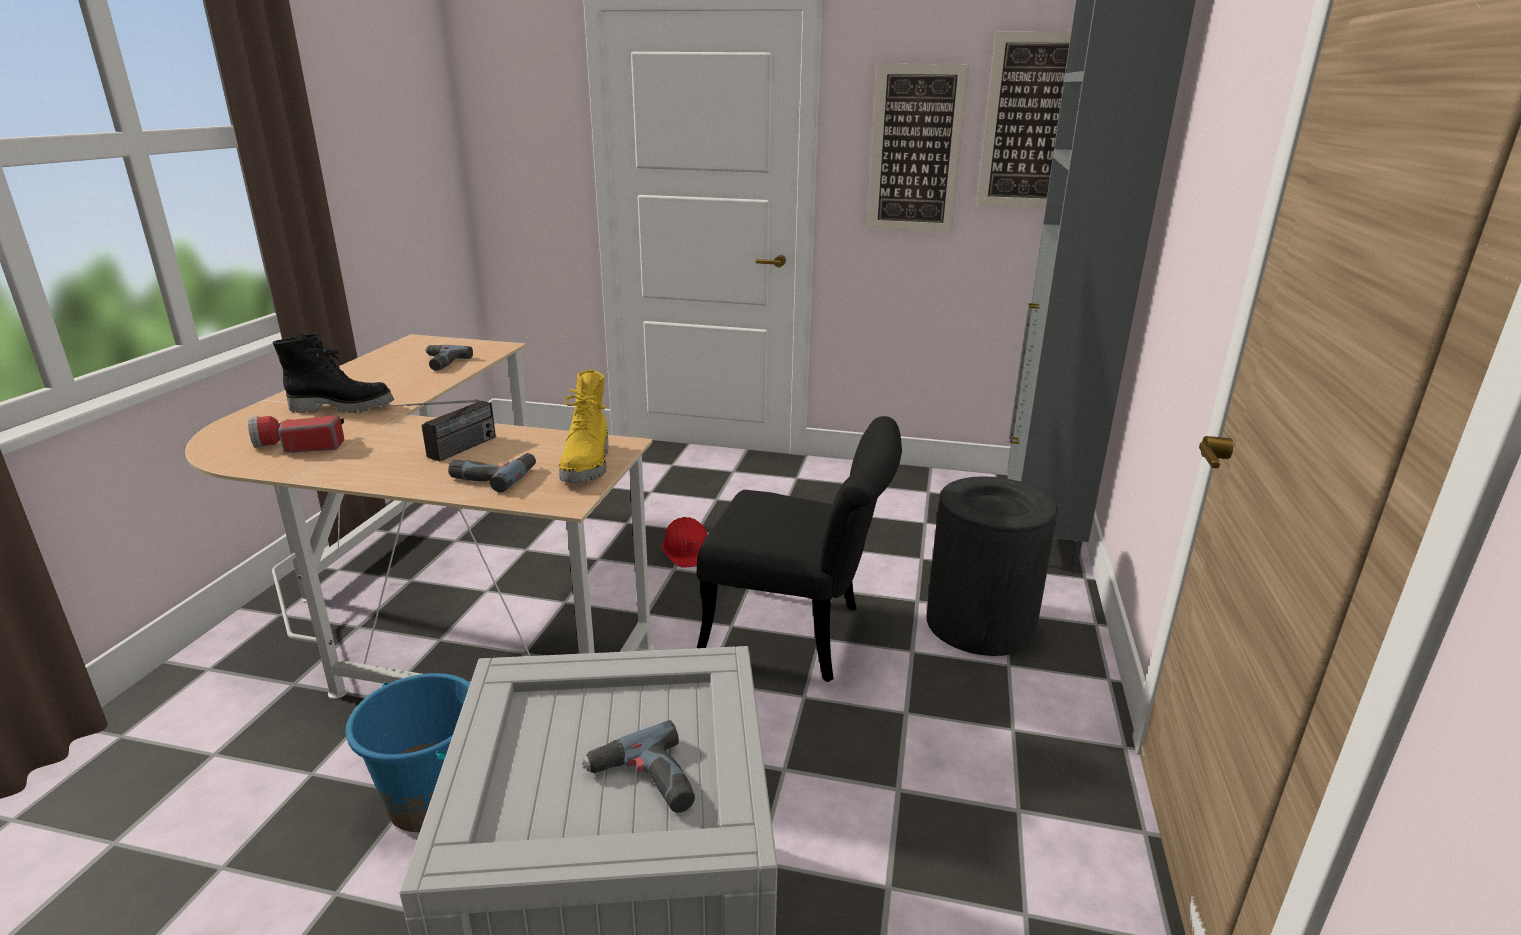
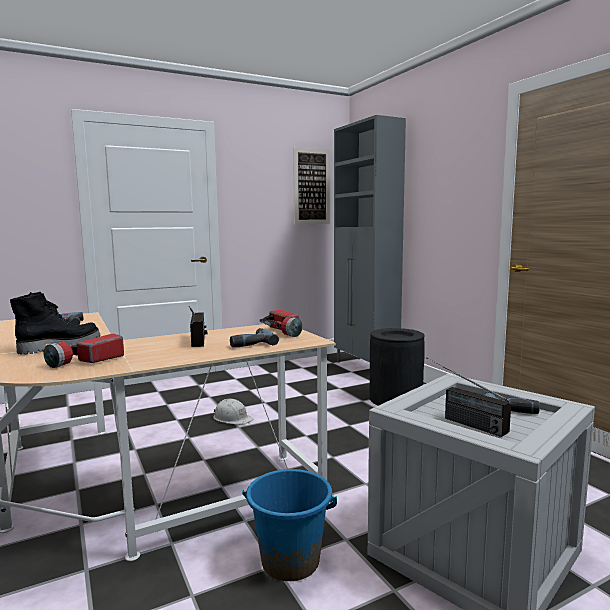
camera: 40 degrees left, 15 degrees down
(552, 748) = (459, 420): none -> radio
(588, 465) = (284, 332): yellow boot -> flashlight
(687, 550) = (232, 418): red hard hat -> white hard hat
(799, 634) = (339, 427): black chair -> none
(916, 150) = (265, 199): picture -> none

